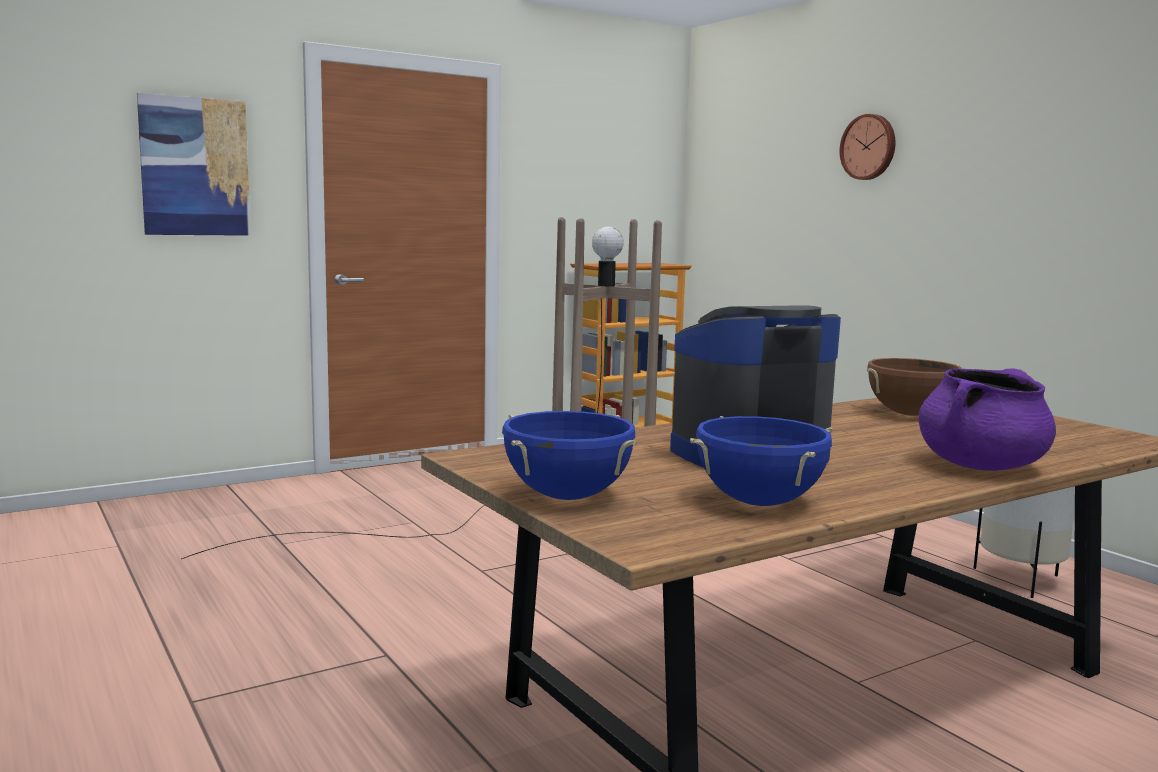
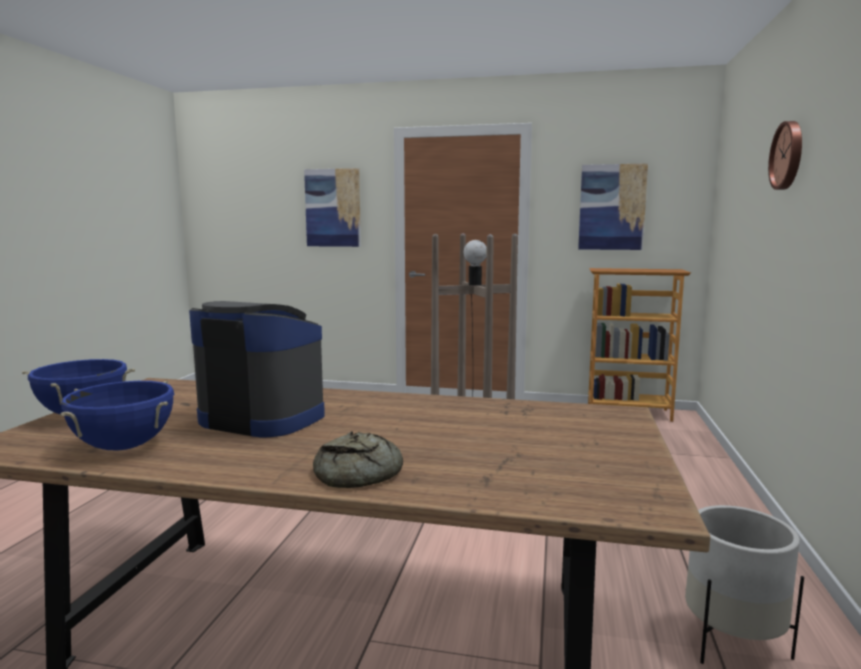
camera: 45 degrees right, 0 degrees up
(591, 186) = (612, 207): none -> picture
(910, 414) = (517, 421): brown cooking pot -> none
(981, 466) = (359, 474): purple cooking pot -> bread

